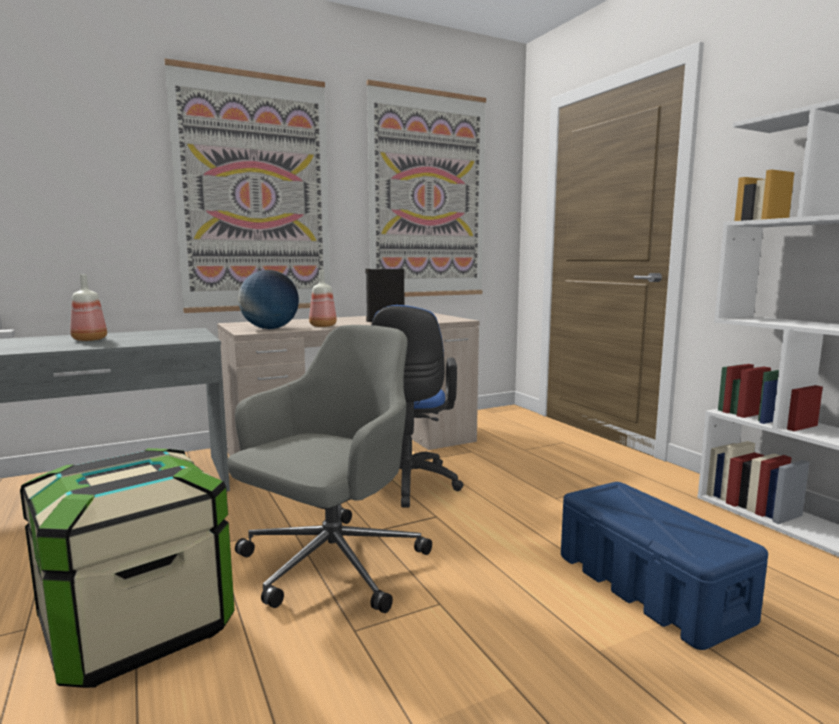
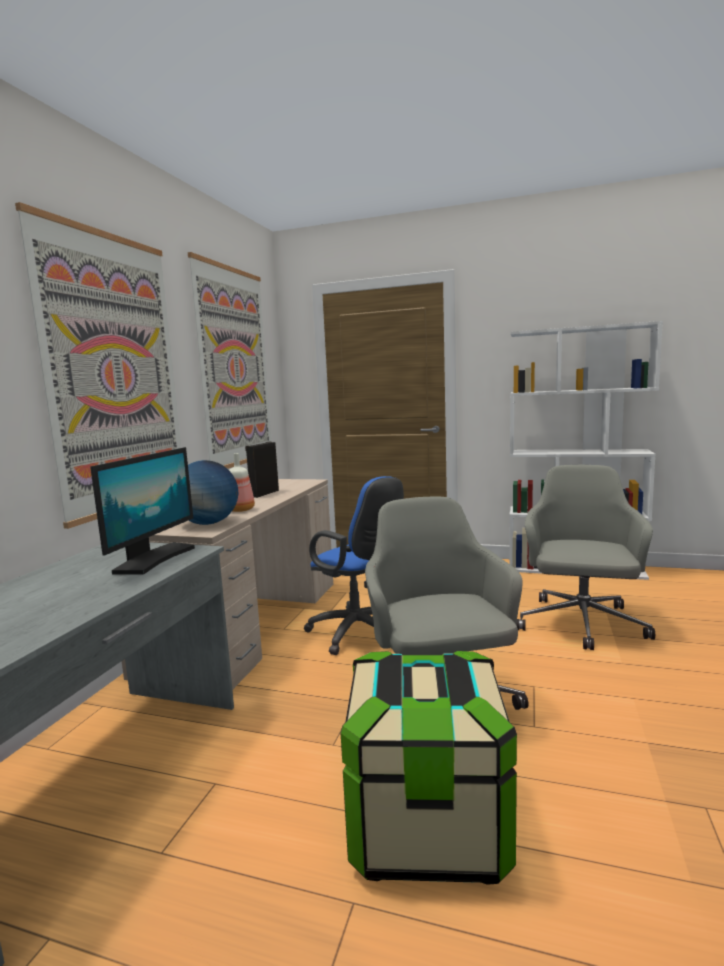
camera: 45 degrees left, 0 degrees up
(88, 339) = (57, 589): bottle -> none
(169, 338) = (153, 559): none -> monitor
(651, 588) = (581, 625): blue storage box -> grey office chair

